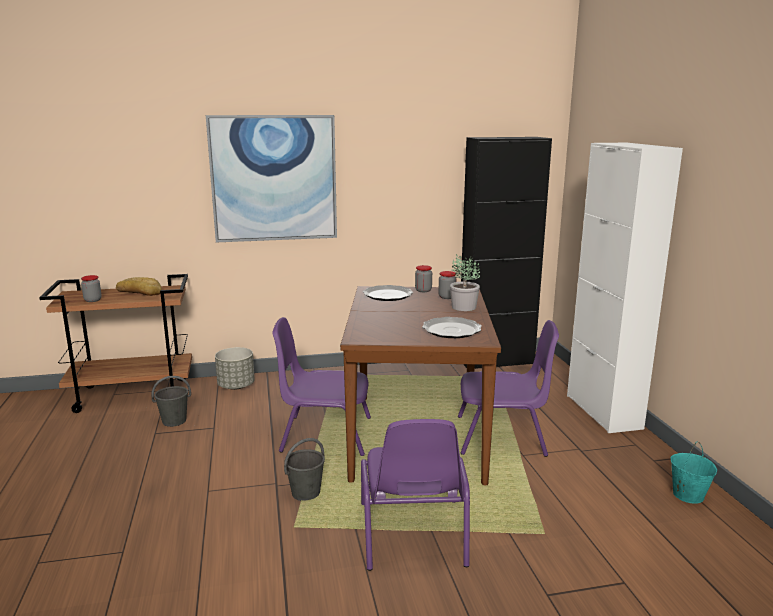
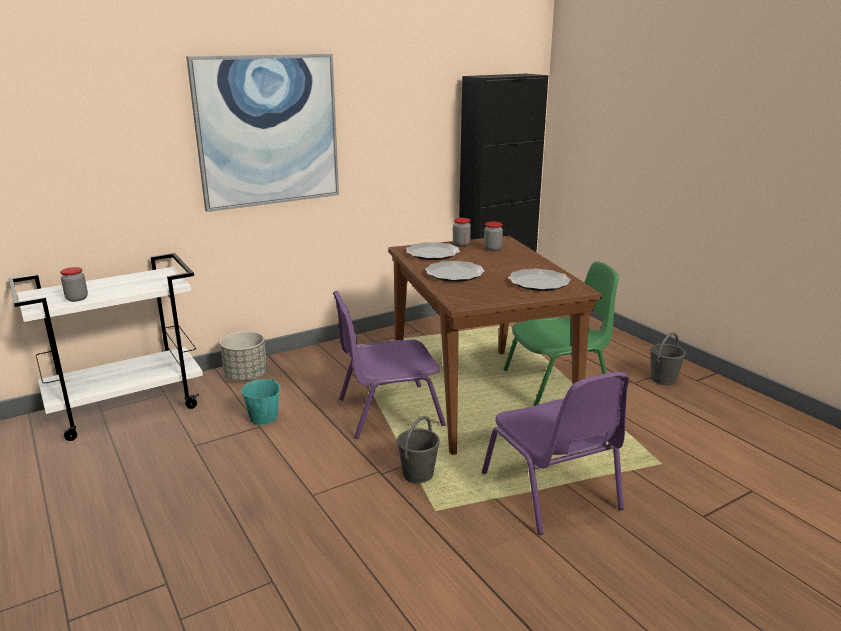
camera: 20 degrees left, 5 degrees up
(134, 395) = (128, 407): brown cart -> white cart
(139, 292) = (127, 281): bread -> none
(174, 421) = (206, 428): grey bucket -> grey bucket (663, 380)
(384, 314) = (455, 274): none -> plate
(463, 307) = (520, 258): potted plant -> none
(502, 436) = (558, 382): purple chair -> green chair
(603, 411) = (625, 343): white cabinet -> none
(687, 495) = (743, 405): turquoise bucket -> turquoise bucket (263, 418)

